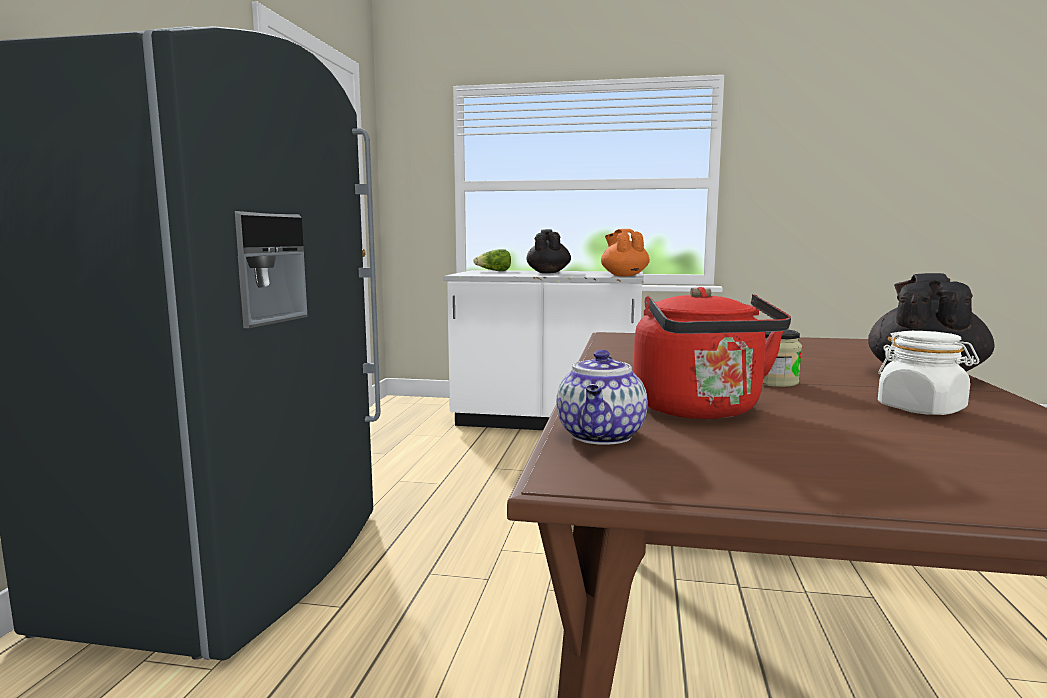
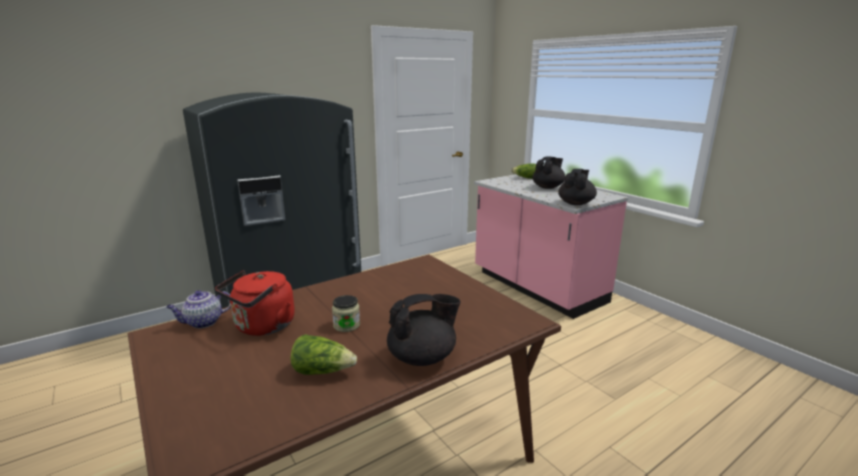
camera: 45 degrees right, 10 degrees up
(547, 421) = (537, 288): white counter -> pink counter
(624, 275) = (576, 203): orange teapot -> black teapot
(921, 409) = (323, 371): white jar -> lettuce

